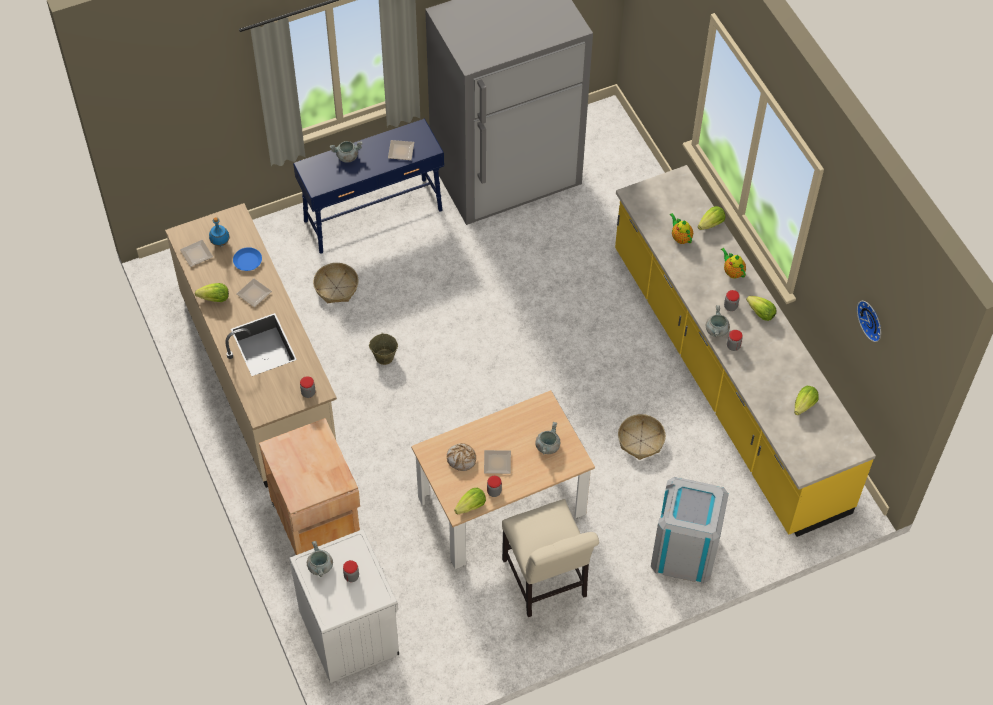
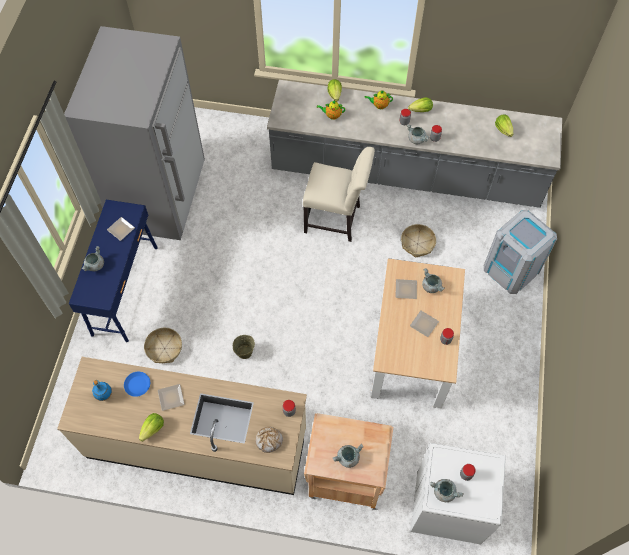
camera: 55 degrees left, 5 degrees up
(196, 255) = (101, 419): plate -> plate (406, 290)
(298, 468) = (348, 458): none -> grey cooking pot
(461, 459) = (406, 344): bread -> bread (269, 440)
(471, 506) = (448, 361): lettuce -> none
(546, 583) = (485, 359): beige chair -> beige chair (336, 220)
(726, 379) = (406, 173): yellow counter -> grey counter
(872, 320) = (516, 41): wall clock -> none

